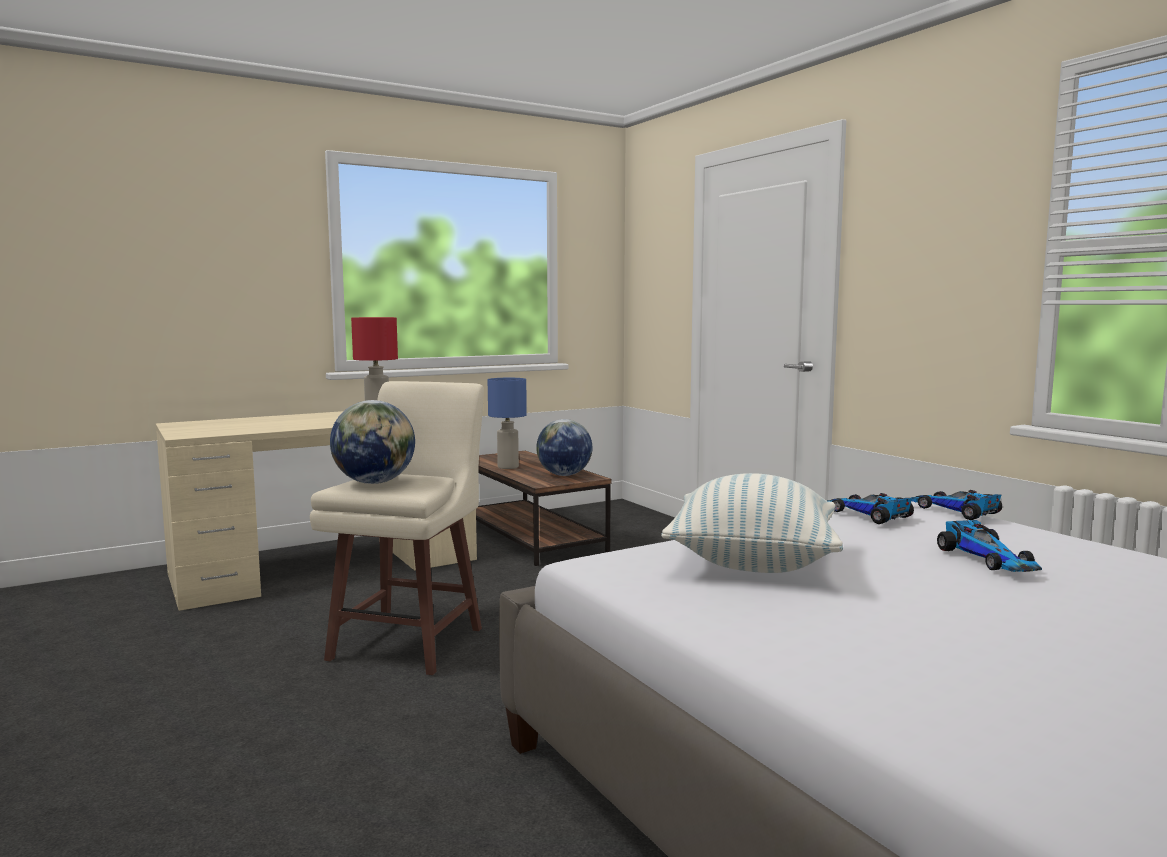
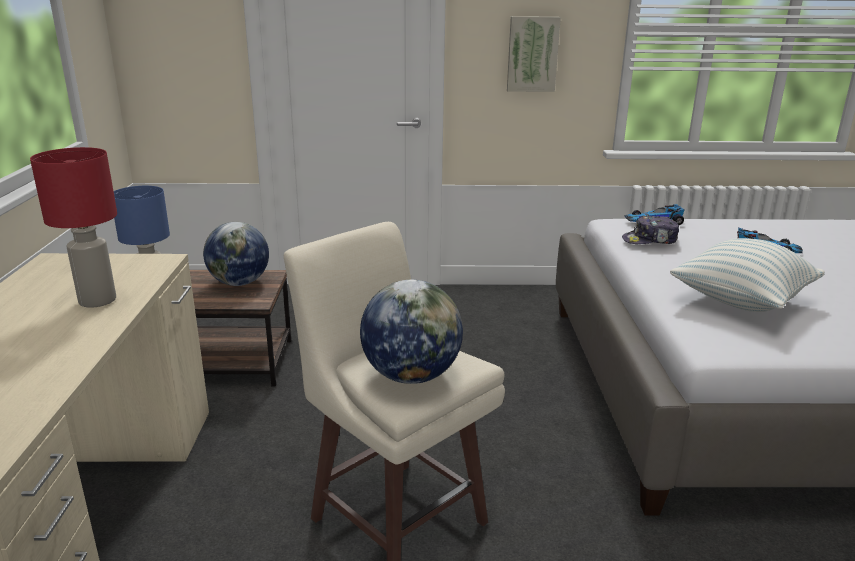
camera: 60 degrees left, 15 degrees up
(866, 514) = (650, 240): toy car -> cap
(925, 287) = (532, 54): none -> picture

